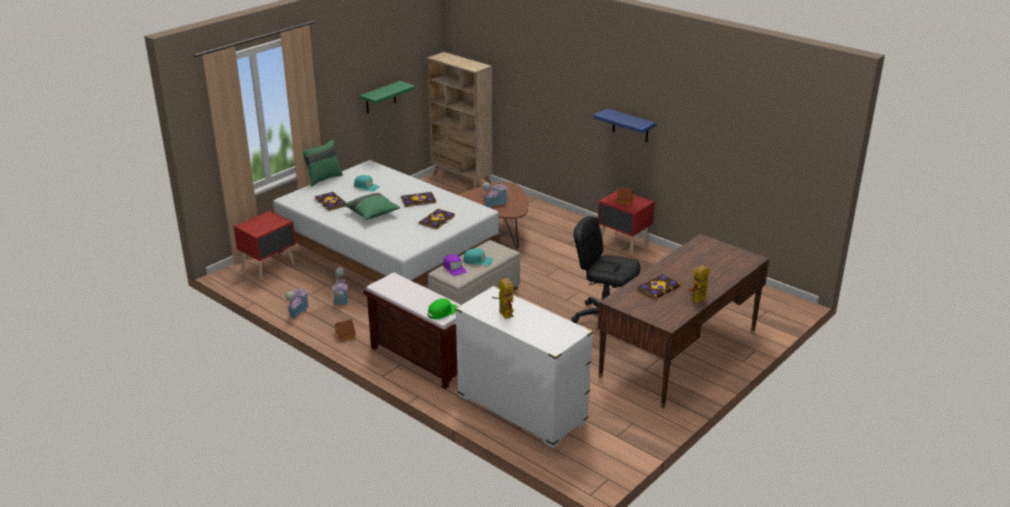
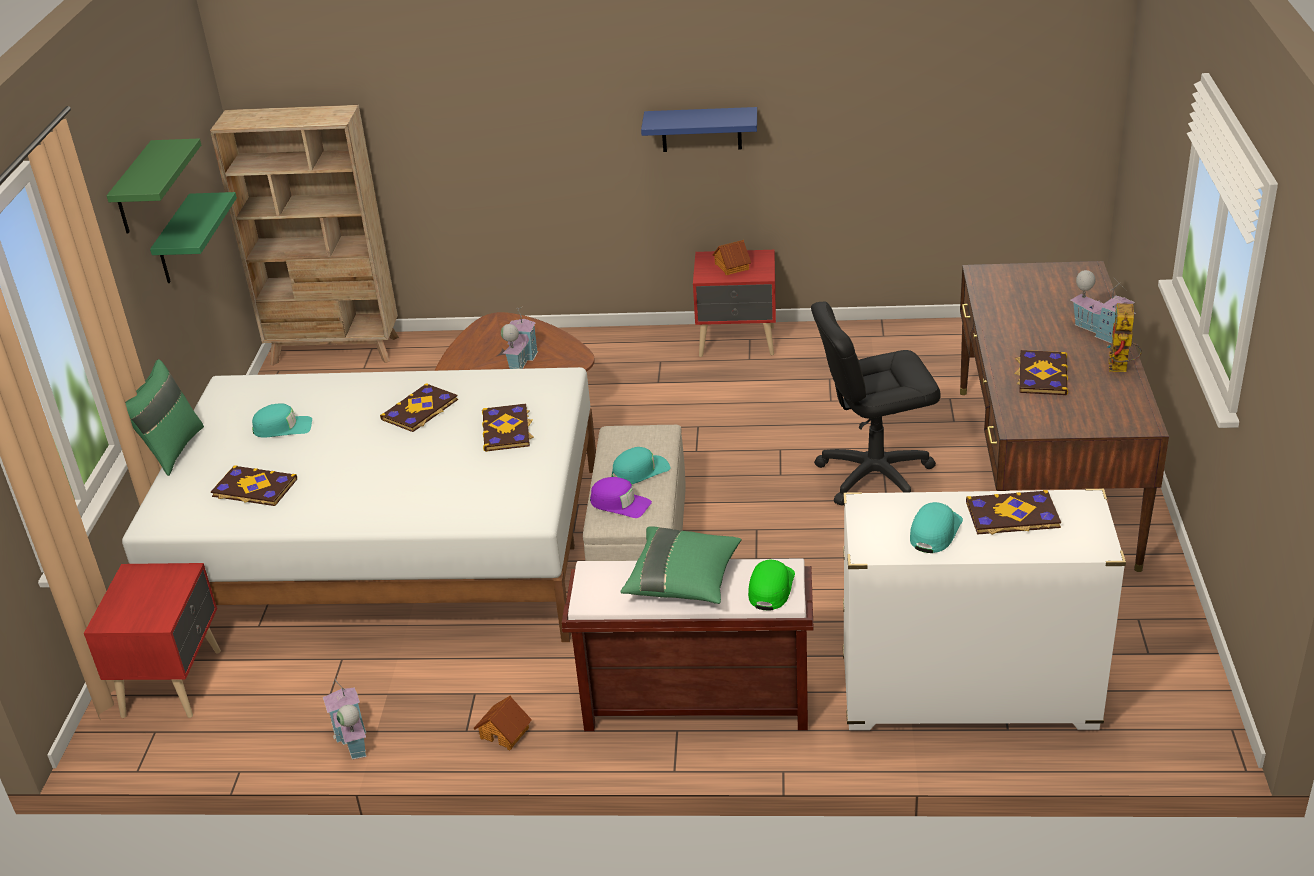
camera: 35 degrees left, 5 degrees up
(341, 298) = (405, 669): toy house -> toy house (1101, 330)
(359, 68) = (135, 190): none -> green shelf
(373, 214) = (371, 472): green pillow -> green pillow (683, 581)
(503, 313) = (935, 531): toy robot -> turquoise cap
(541, 322) = (1012, 516): none -> book

